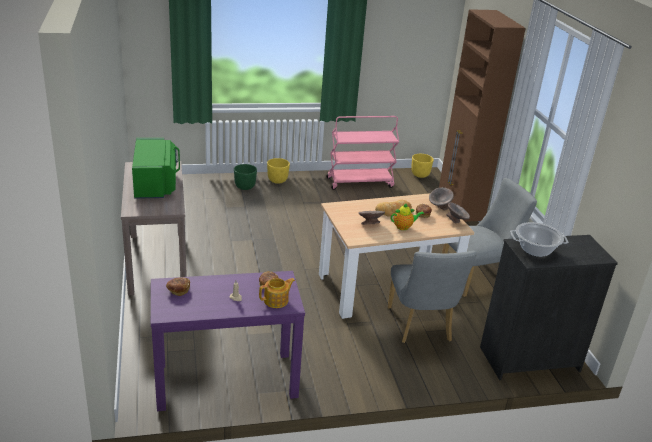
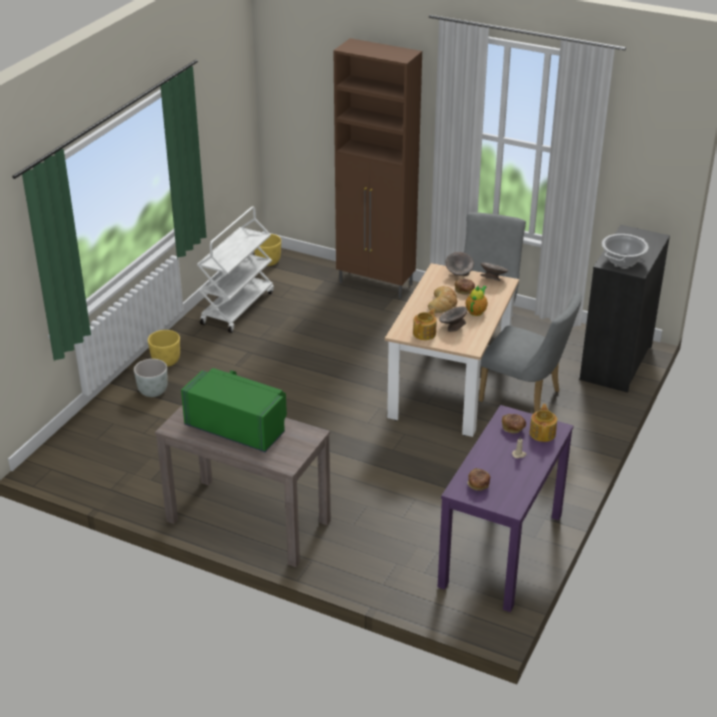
camera: 50 degrees left, 5 degrees up
(245, 187) = (153, 391): green planter -> grey planter
(346, 216) = (425, 333): none -> teapot
(360, 182) = (237, 307): pink cart -> white cart

